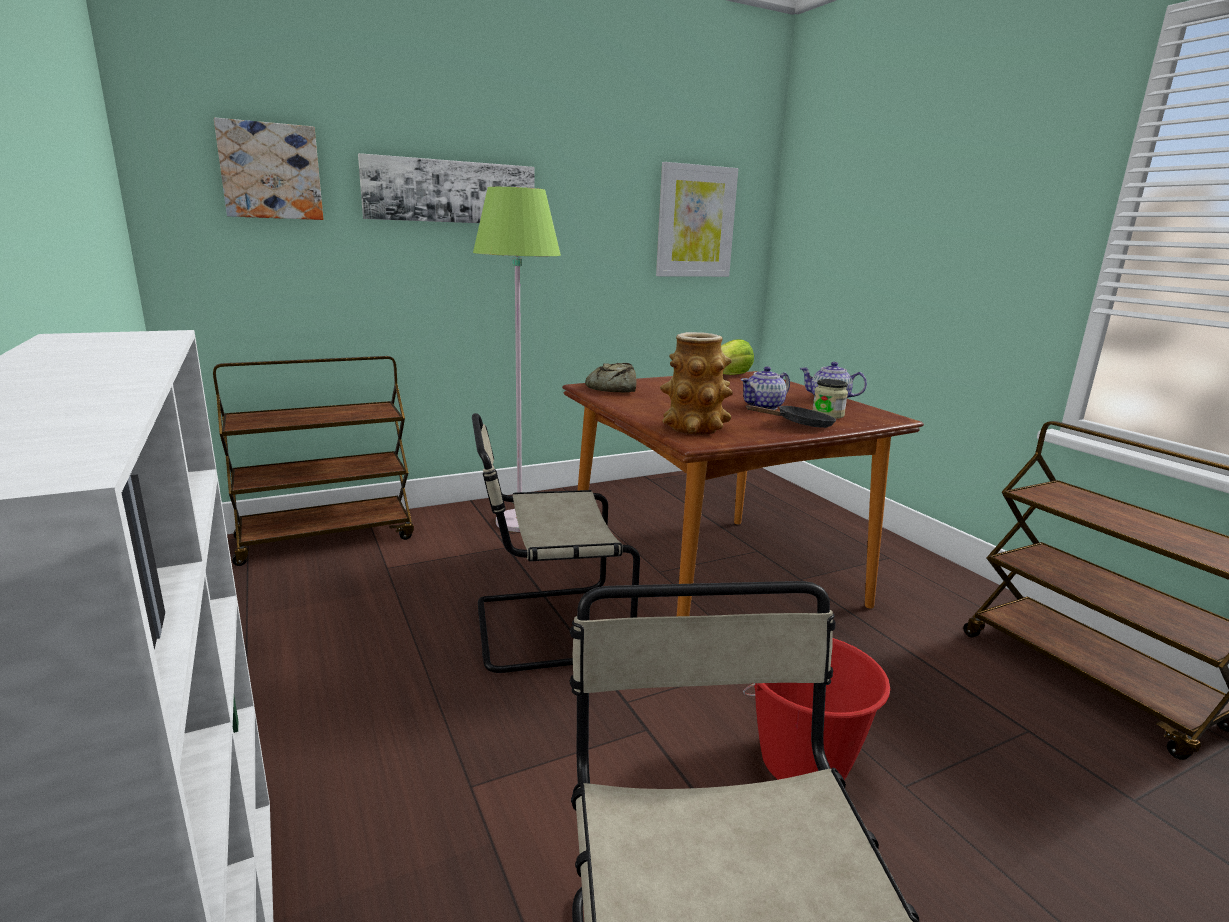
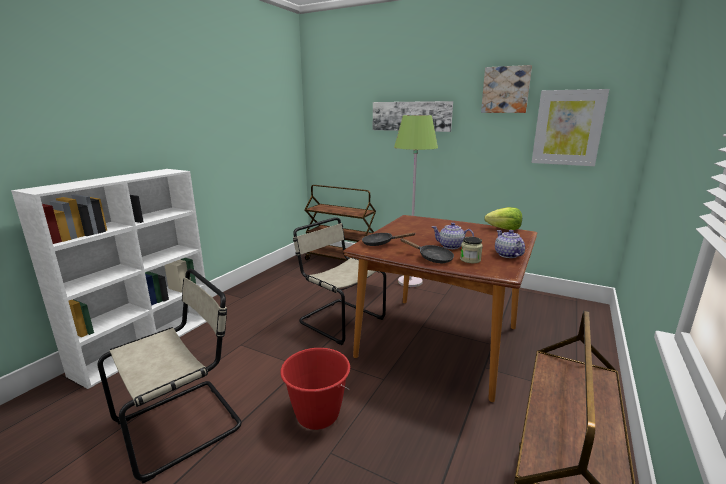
camera: 55 degrees right, 0 degrees up
(270, 171) = (344, 112): picture -> picture (506, 90)
(612, 388) = (415, 220): bread -> none
(694, 427) = (381, 243): vase -> black frying pan

